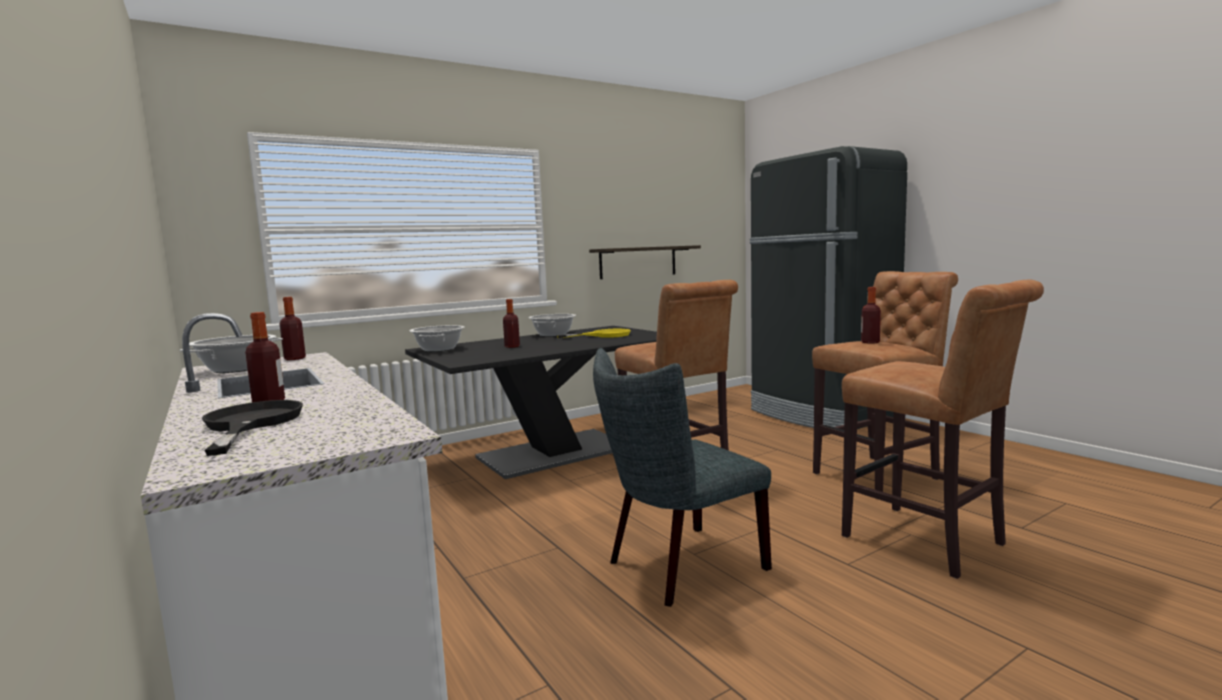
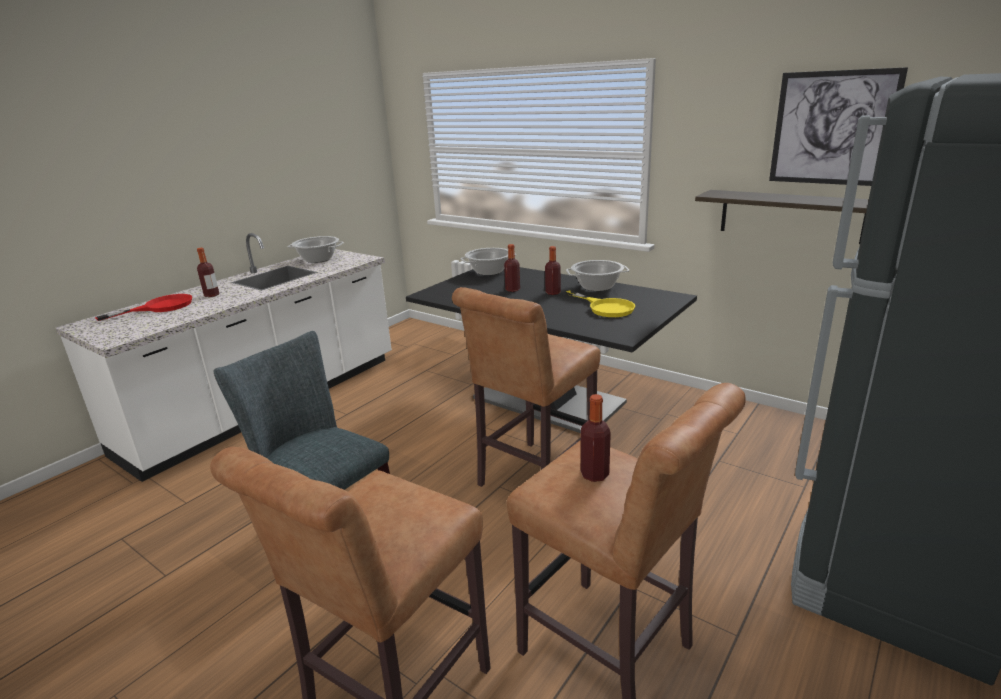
camera: 70 degrees right, 15 degrees up
(250, 424) = (160, 307): black frying pan -> red frying pan
(295, 359) = (354, 259): bottle -> bottle (553, 293)
(650, 204) = (833, 128): none -> picture

